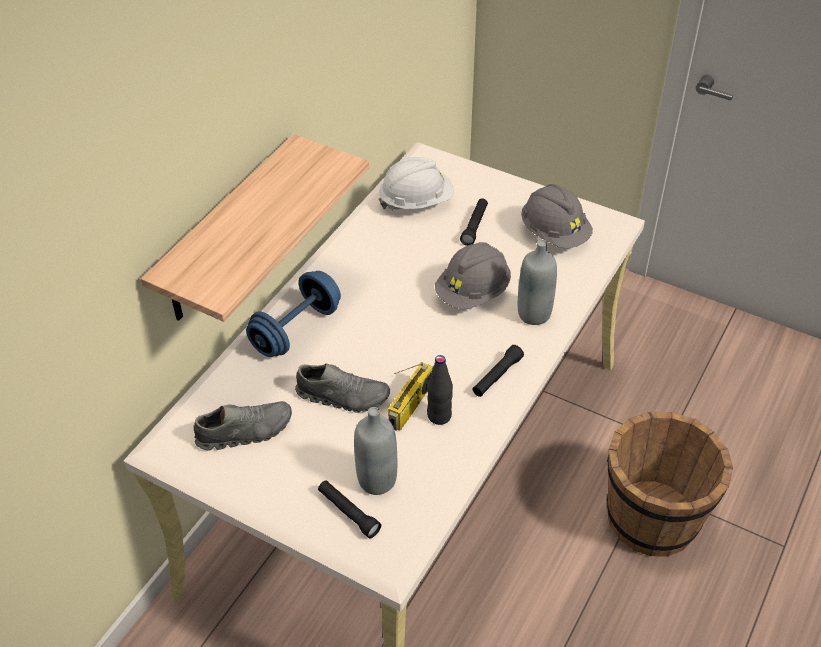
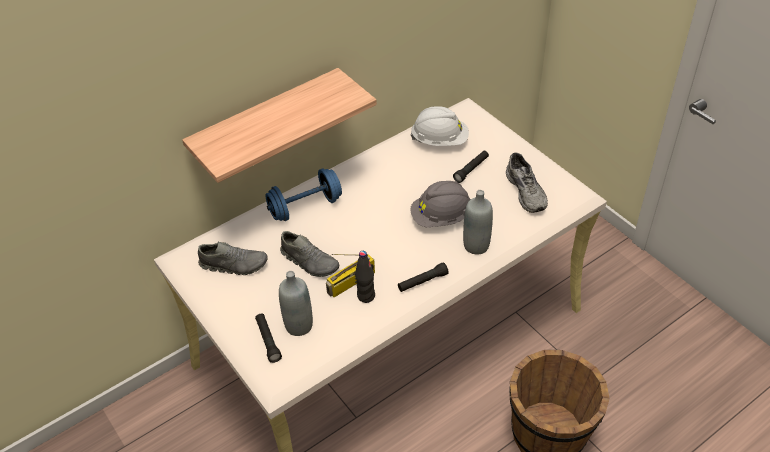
camera: 25 degrees right, 0 degrees up
(554, 233) = (527, 191): grey hard hat -> grey shoe

